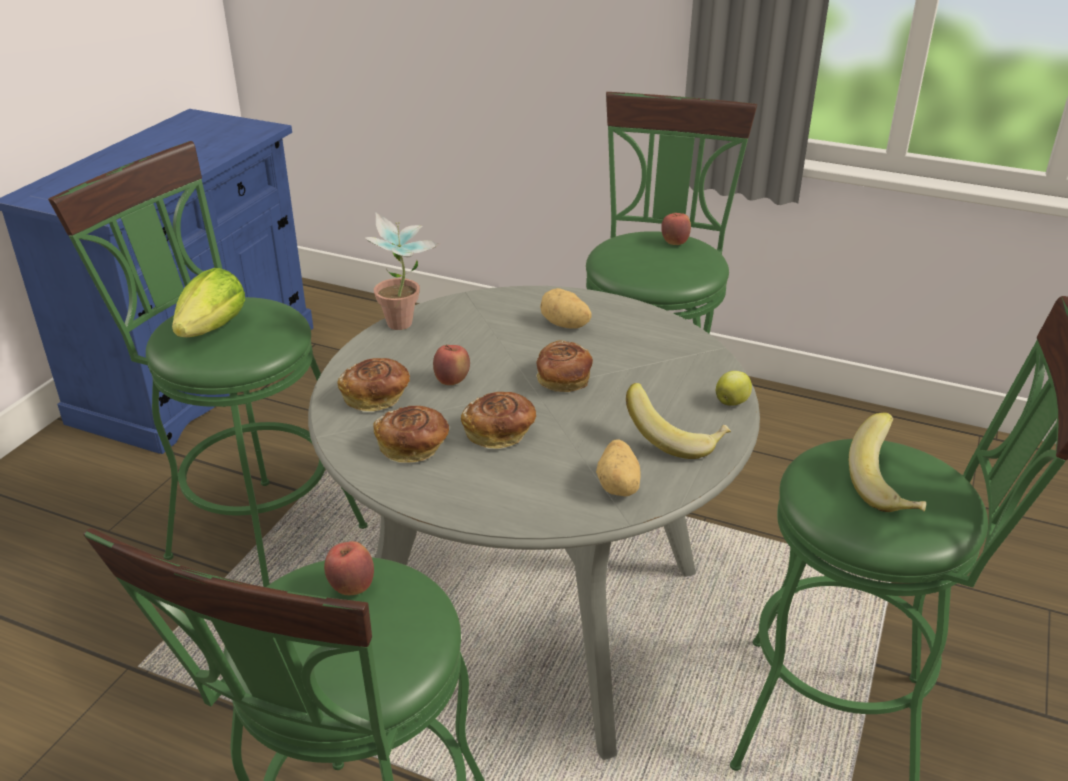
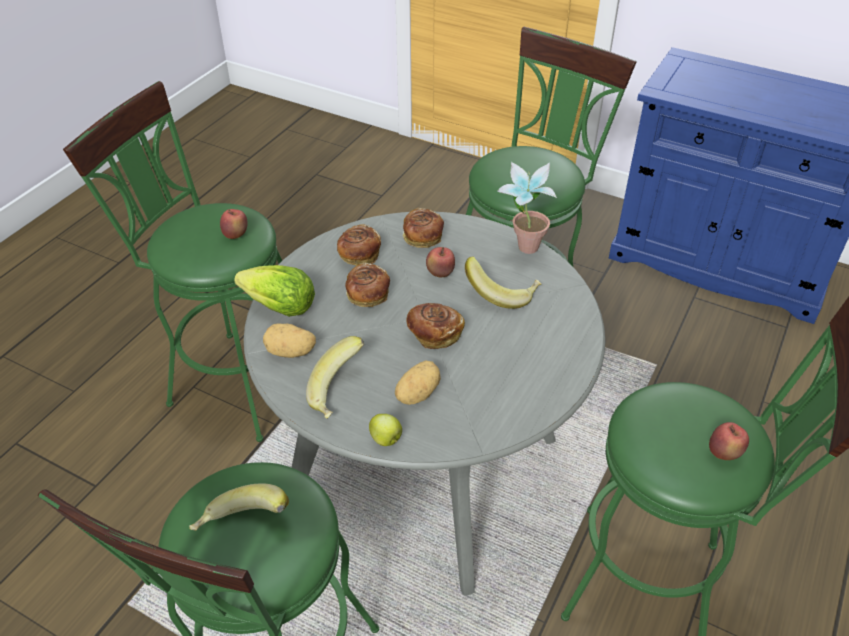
camera: 95 degrees right, 10 degrees up
(213, 329) = (523, 165): lettuce -> lettuce (280, 307)
(486, 339) = (502, 293): none -> banana
(564, 325) = (526, 342): potato -> potato (416, 393)

